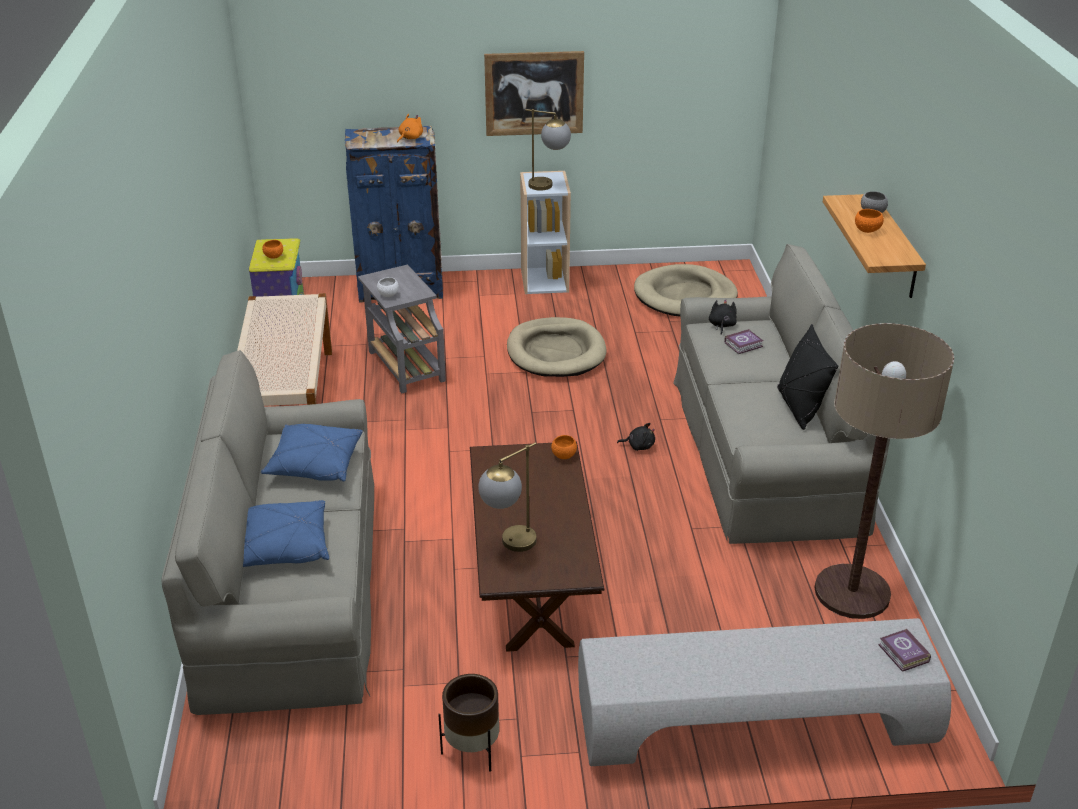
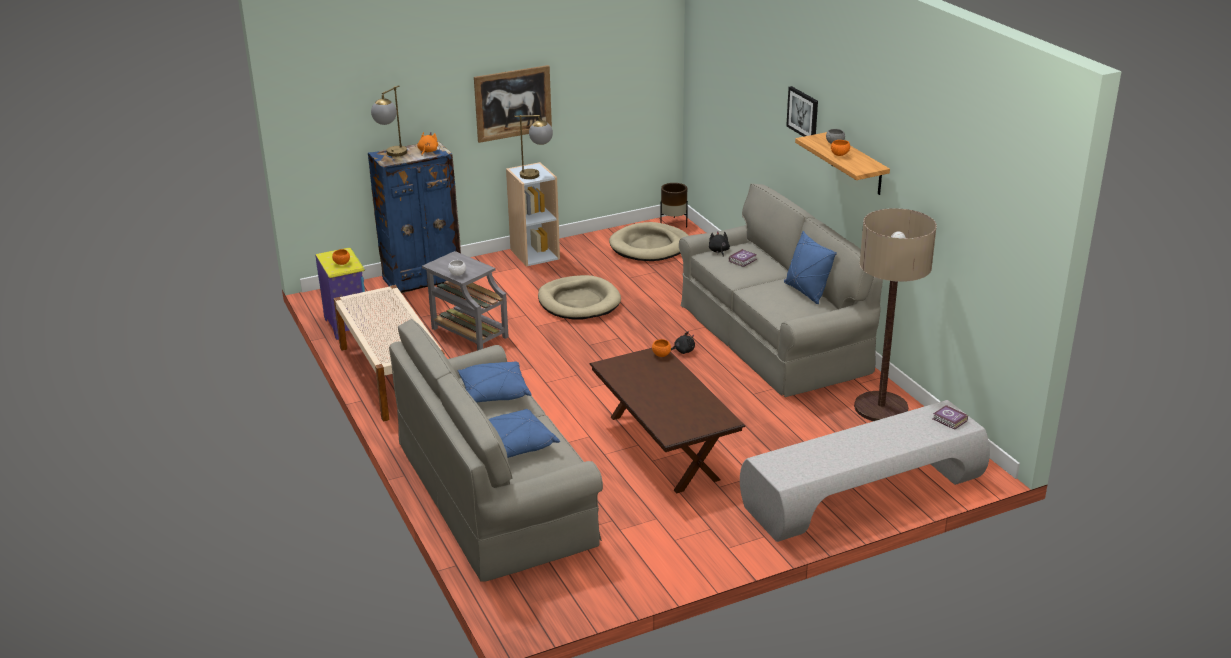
camera: 20 degrees left, 5 degrees down
(472, 750) = (693, 553): brown planter -> brown planter (673, 224)
(509, 546) = (664, 415): table lamp -> table lamp (392, 155)
(799, 408) = (806, 292): black pillow -> blue pillow
(857, 162) = (803, 113): none -> picture

